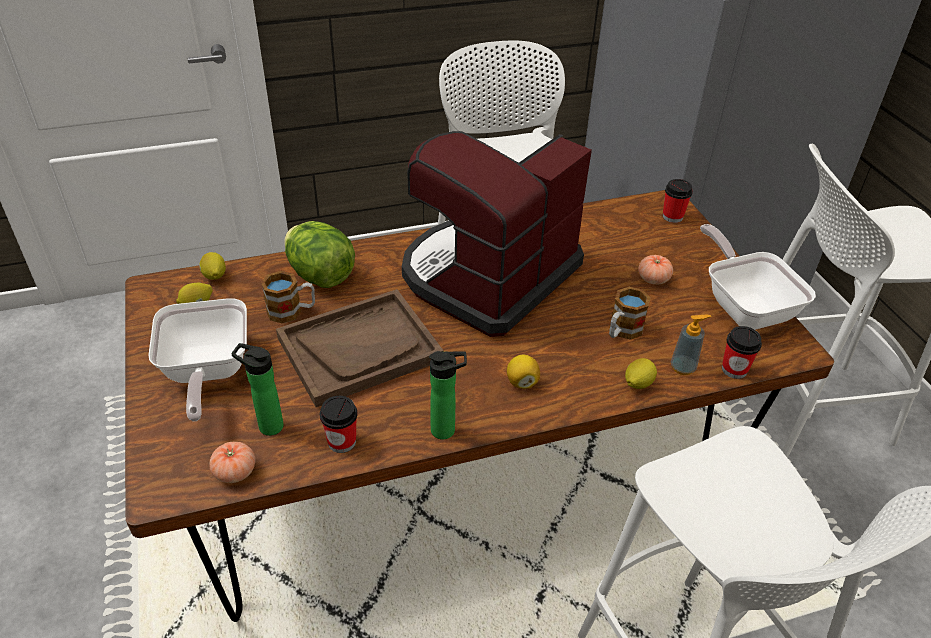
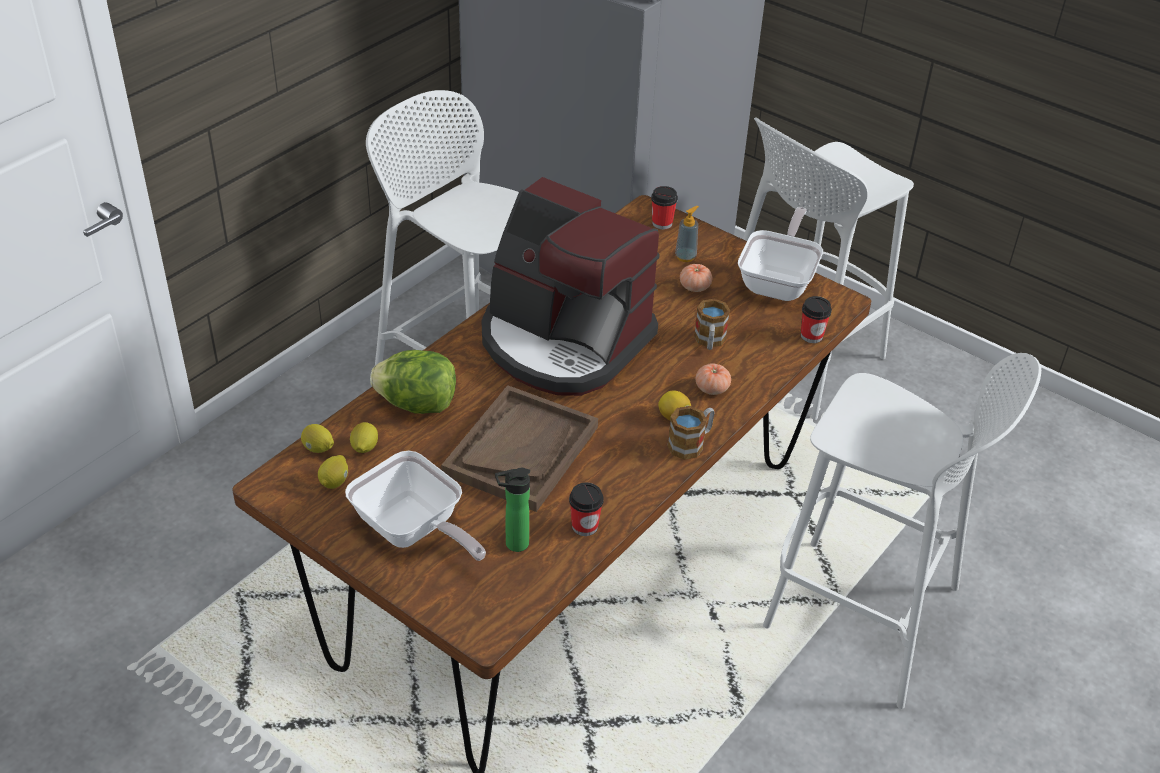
camera: 35 degrees left, 0 degrees up
(235, 472) = (527, 589): tomato -> tomato (712, 388)
(292, 311) = (427, 446): mug -> mug (691, 443)
(447, 430) = (653, 479): bottle -> none
(488, 277) = (563, 342): coffee machine -> coffee machine turned 60 degrees counterclockwise
(637, 384) = (756, 378): lemon -> lemon (364, 448)
(683, 367) = (776, 351): soap dispenser -> soap dispenser (685, 257)
(744, 306) = (779, 281): frying pan -> frying pan turned 75 degrees clockwise

